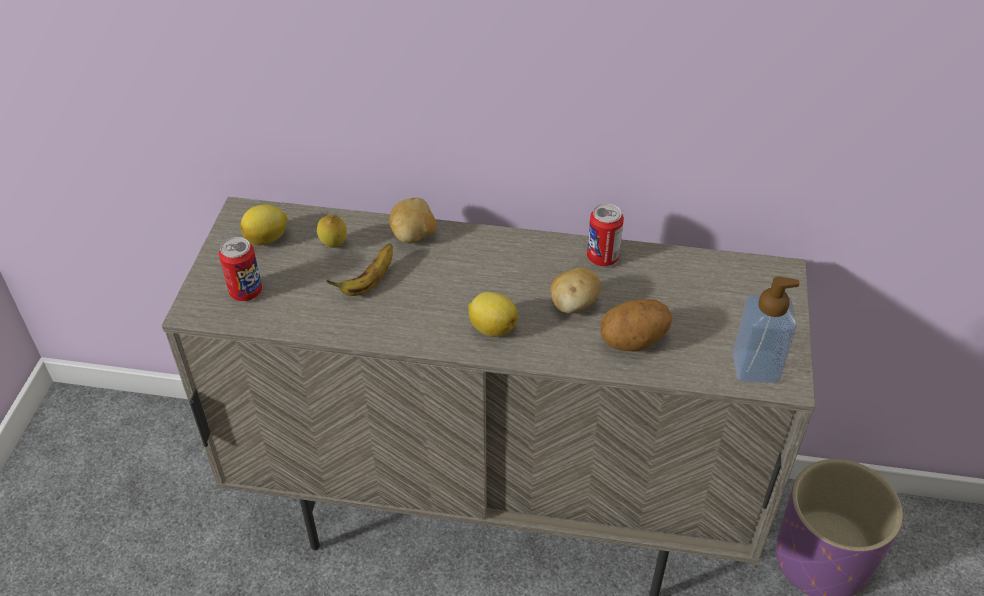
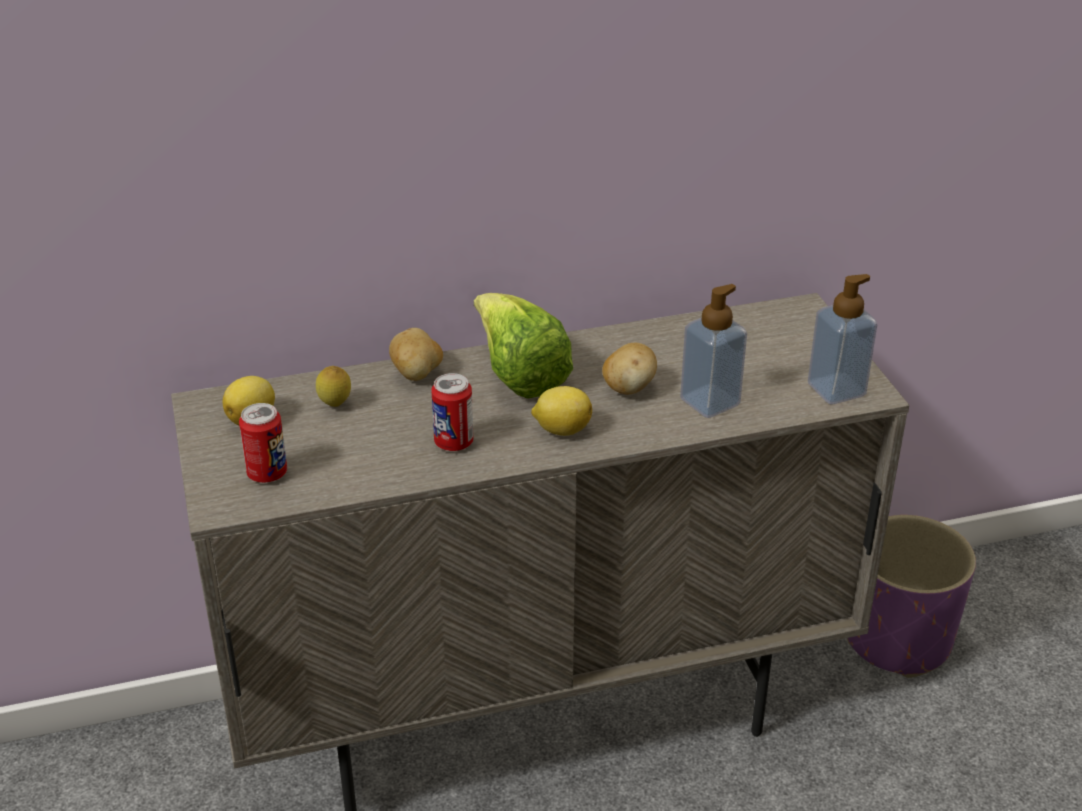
camera: 25 degrees left, 10 degrees down
(368, 283) = (400, 427): banana -> none
(492, 262) = (518, 374): none -> lettuce
(602, 258) = (627, 341): can -> can (453, 443)
(633, 342) = (710, 402): potato -> soap dispenser

